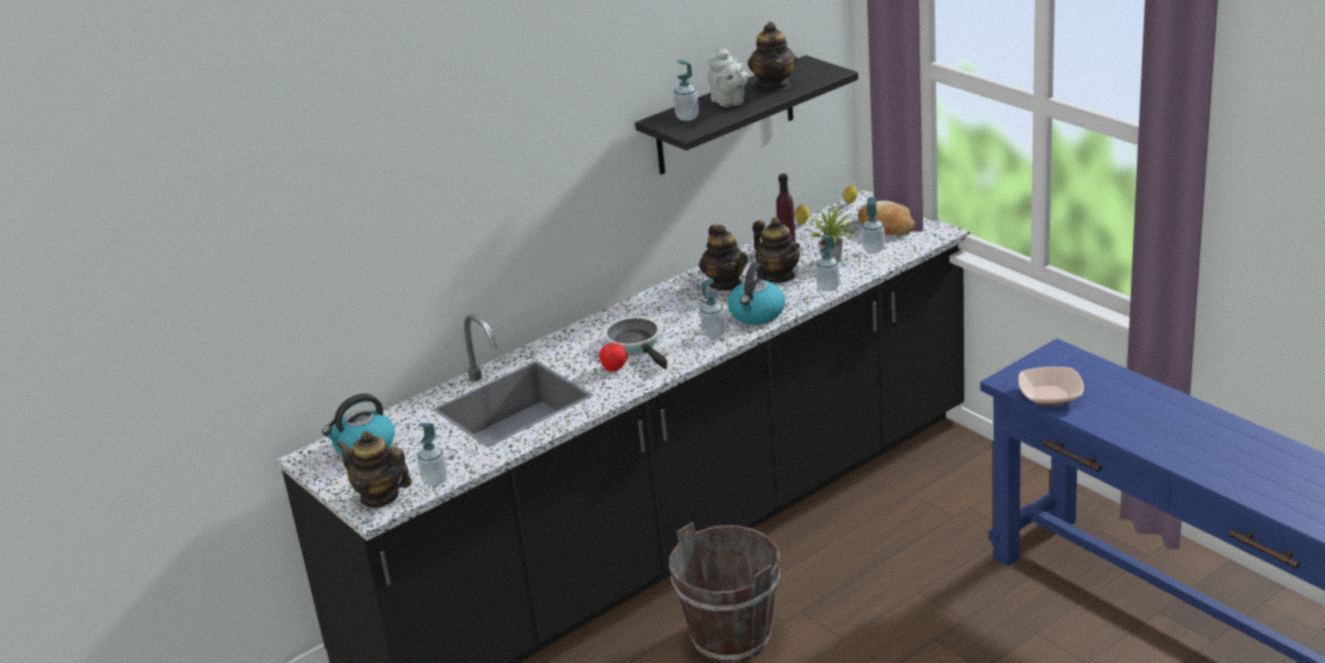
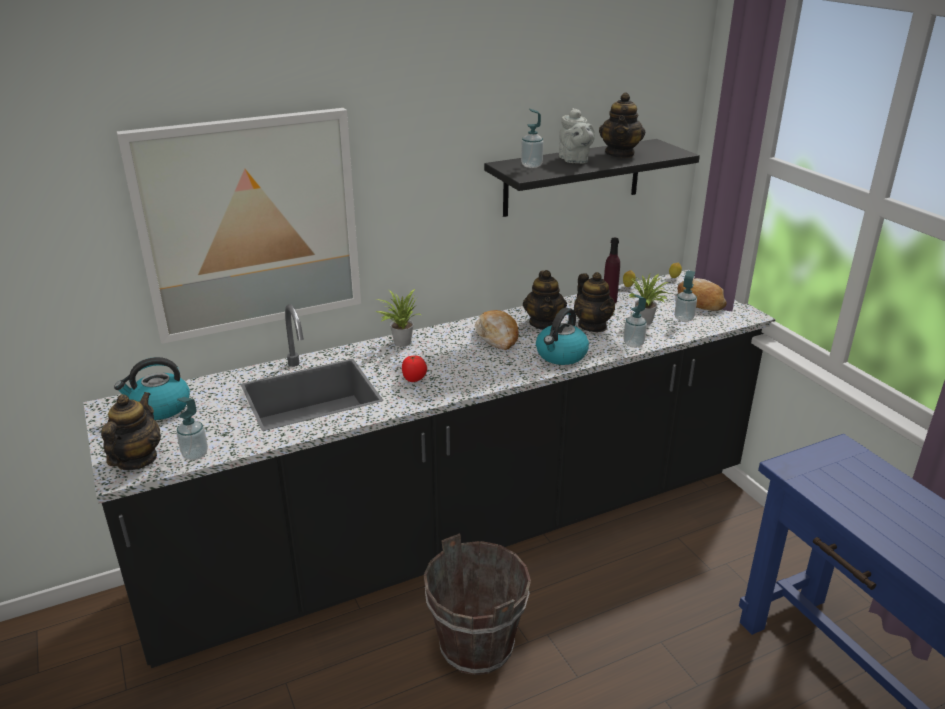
camera: 10 degrees right, 0 degrees up
(380, 497) = (136, 460): teapot -> teapot turned 60 degrees clockwise
(418, 237) = (250, 224): none -> picture
(578, 333) = (400, 342): none -> potted plant
(636, 344) = (444, 361): frying pan -> none
(681, 308) = (498, 337): none -> bread
(714, 333) = (516, 365): soap dispenser -> none
(1050, 395) = (831, 493): bowl -> none

